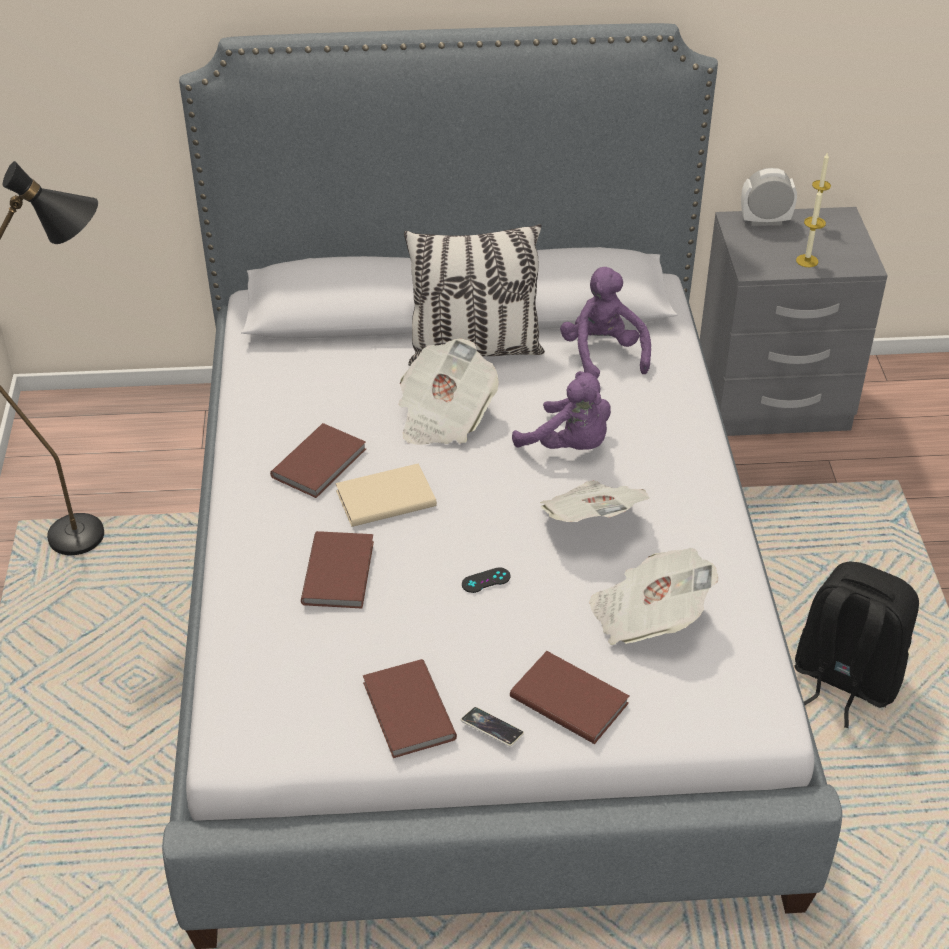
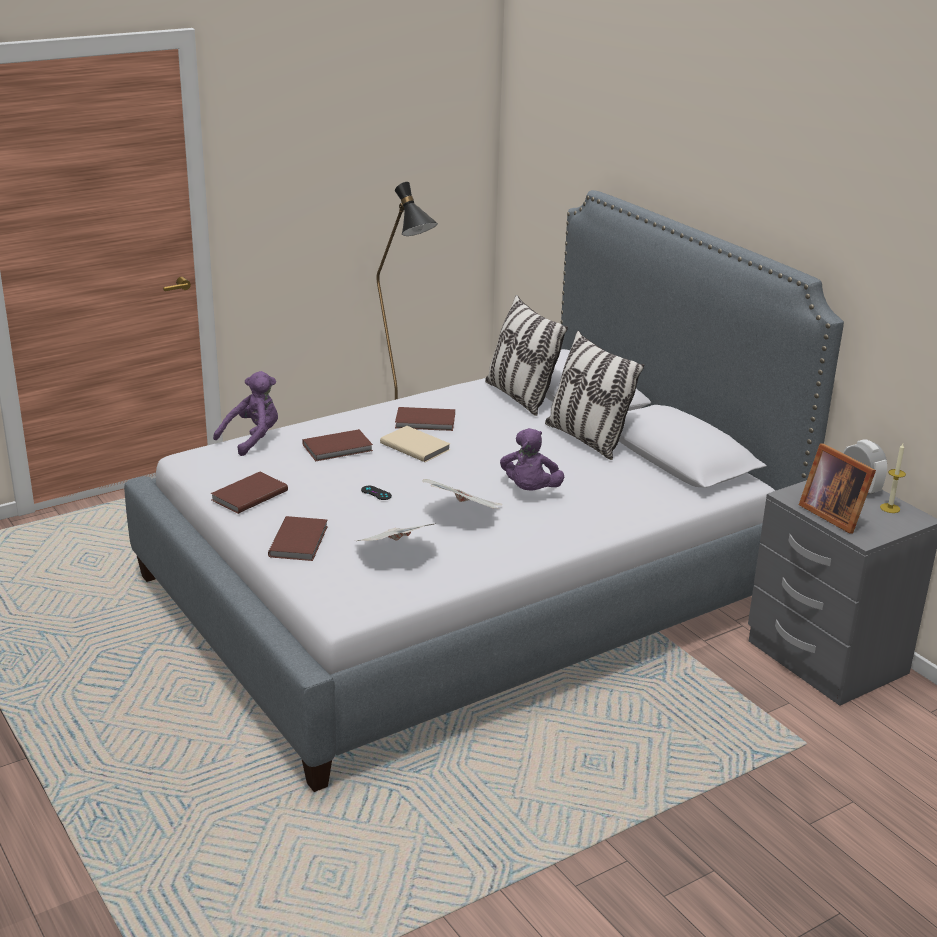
camera: 60 degrees right, 15 degrees down
(319, 356) = (520, 397): none -> pillow
(444, 416) = (509, 445): newspaper -> none
(492, 729) = (256, 523): phone -> none
(603, 354) = (639, 481): purple plush toy -> purple plush toy (253, 439)
(807, 261) = (832, 514): candle -> picture frame
(844, 680) = (549, 764): black backpack -> none

